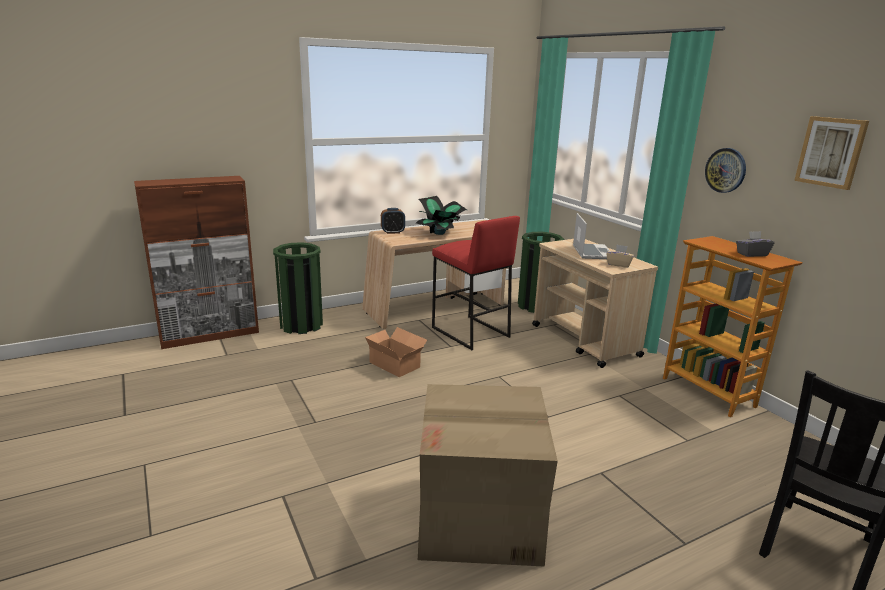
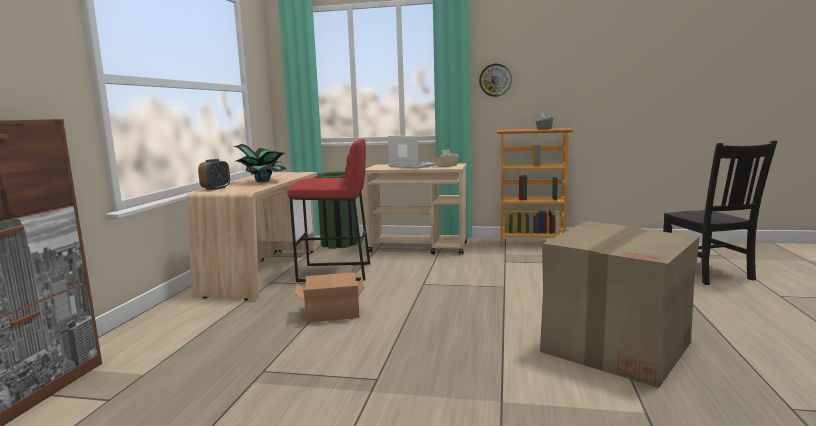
camera: 50 degrees left, 10 degrees down
(301, 325) = (148, 334): green trash can -> none
(831, 152) = (569, 53): picture -> none

